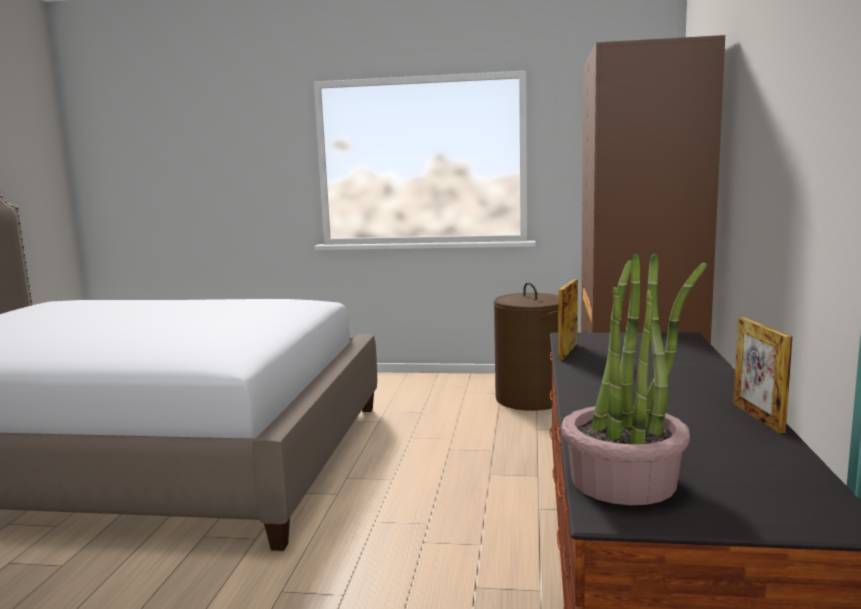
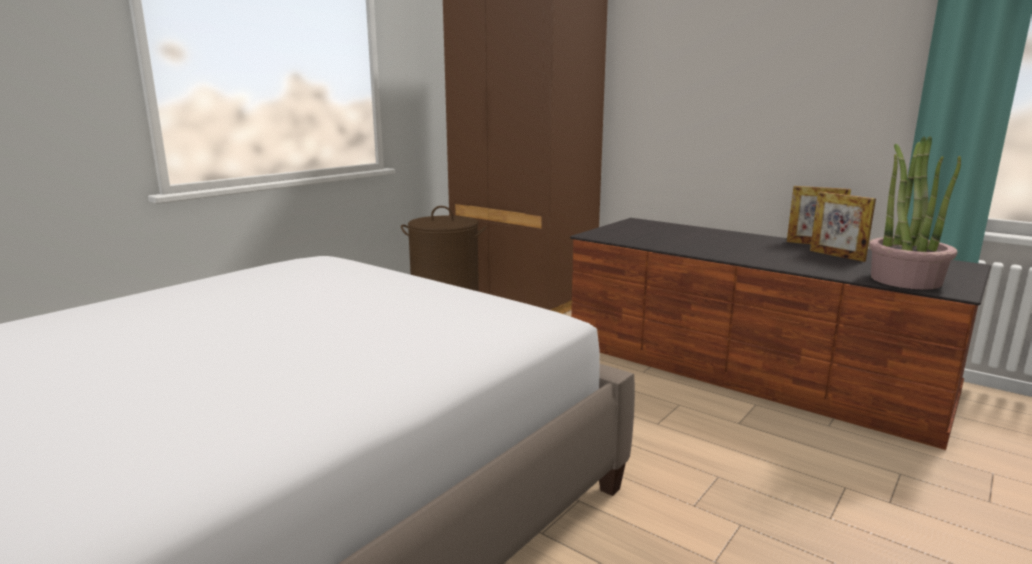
camera: 60 degrees left, 5 degrees up
(568, 351) = (632, 242): picture frame -> picture frame (837, 255)

